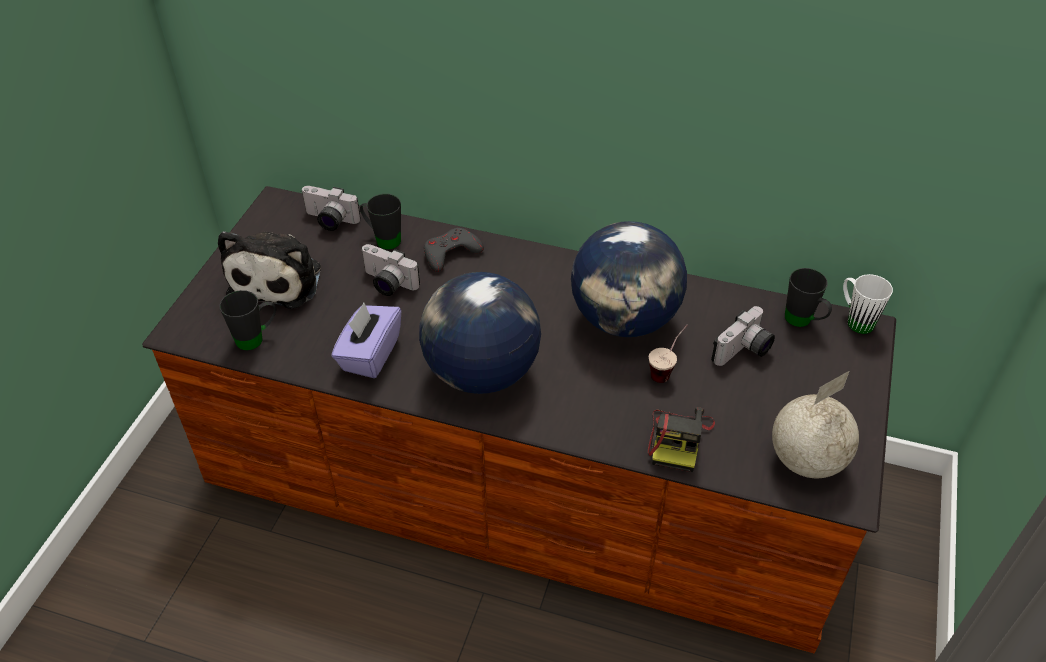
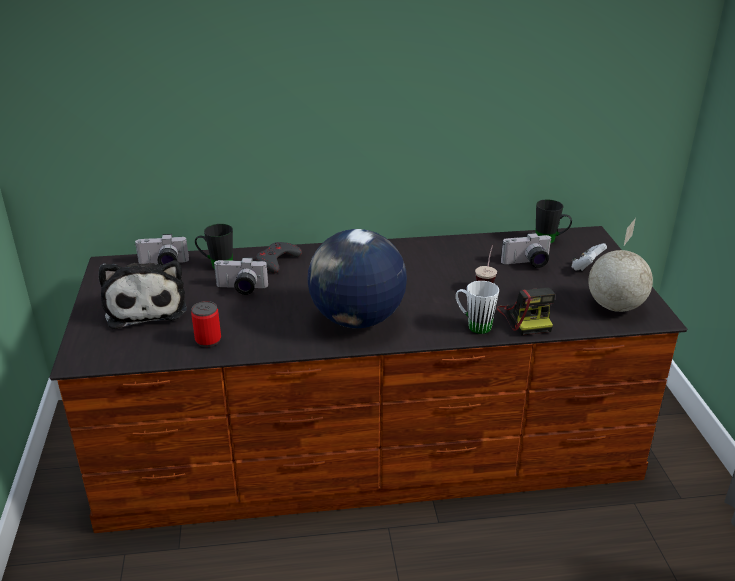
camera: 25 degrees left, 15 degrees down
(256, 338) = (156, 346): black mug -> none
(311, 348) = (208, 340): none -> can
(370, 354) = (260, 332): purple tissue box -> none
(624, 320) = (434, 267): globe -> none
(744, 351) = (527, 263): camera -> camera turned 60 degrees clockwise
(818, 383) = (586, 267): none -> white game controller
(855, 320) = (580, 232): white mug -> white mug (473, 325)

